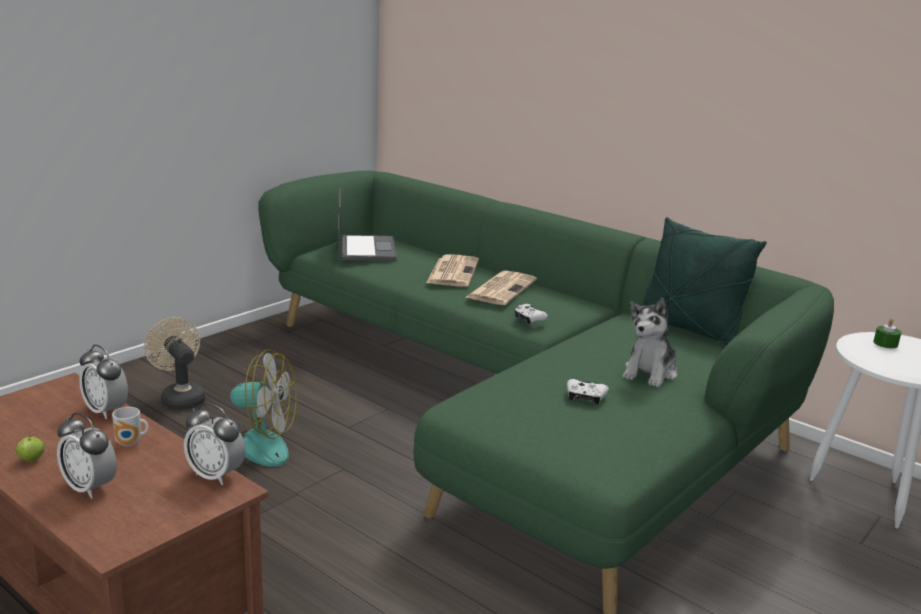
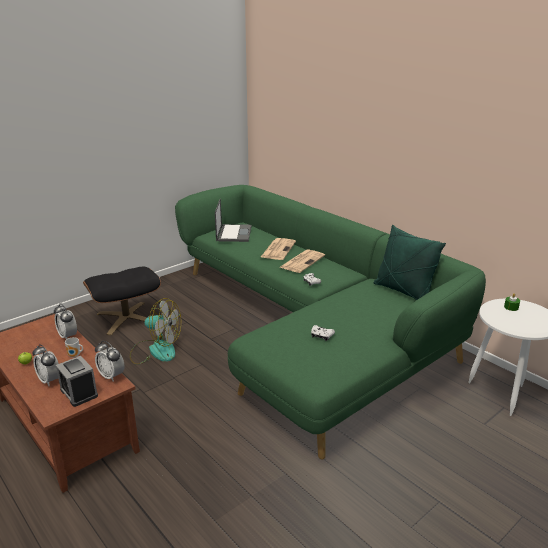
camera: 10 degrees right, 5 degrees up
(158, 507) = (79, 393): none -> alarm clock
(180, 398) = (126, 318): beige fan -> black ottoman
(650, 373) = (365, 321): plush toy -> none

